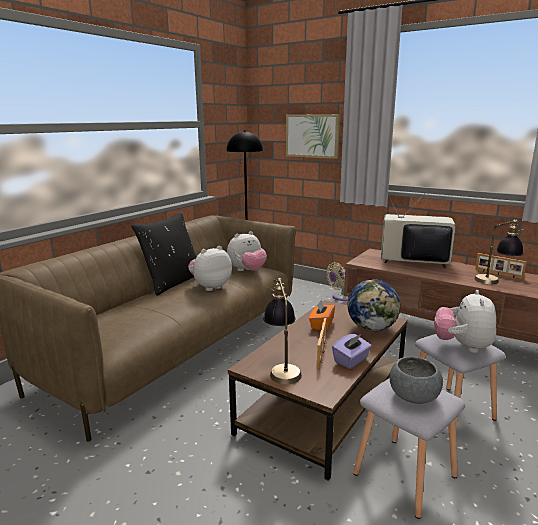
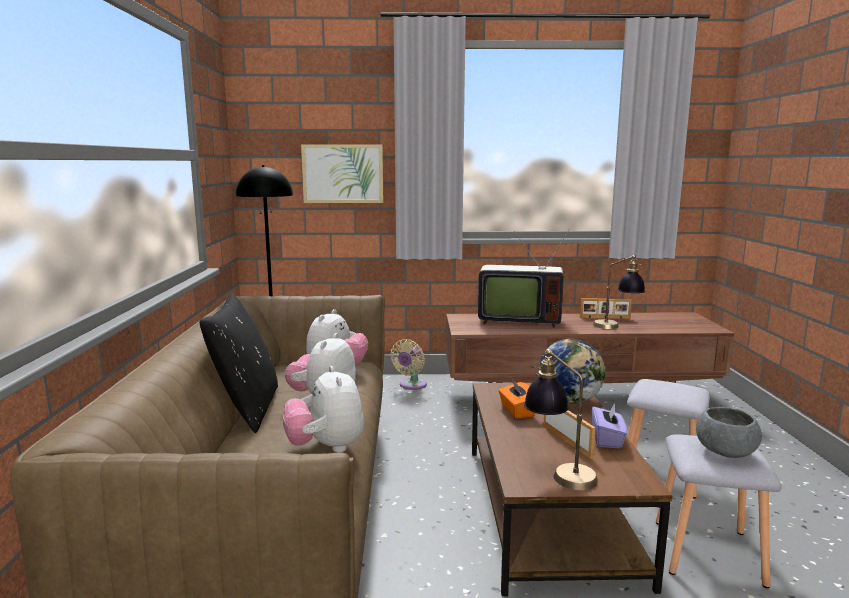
camera: 35 degrees left, 5 degrees down
(415, 262) = (518, 320): television -> television turned 150 degrees counterclockwise
(462, 346) = (679, 393): plush toy -> plush toy (326, 447)

